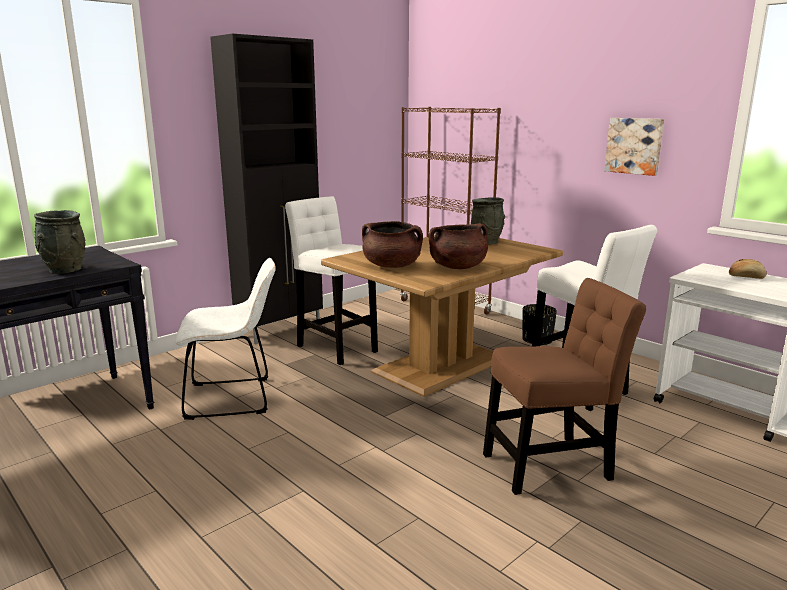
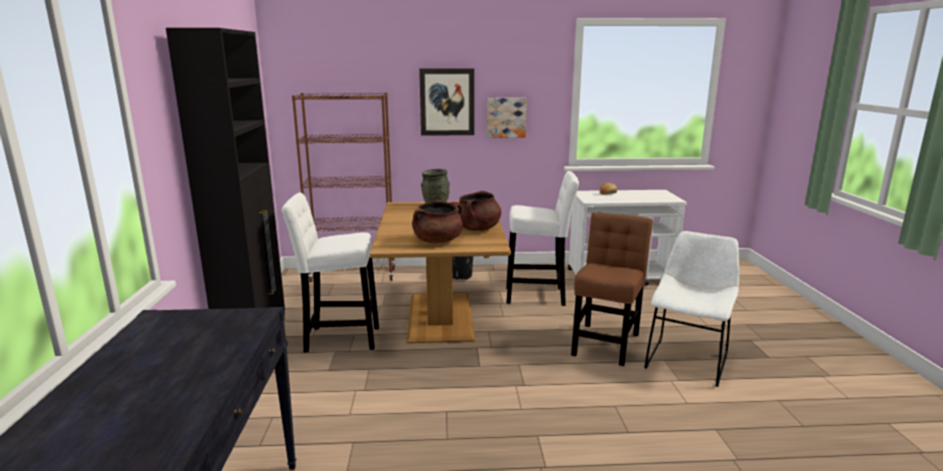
camera: 50 degrees left, 0 degrees up
(64, 270) = (222, 342): grey vase -> none
(234, 398) = (349, 415): white chair -> white chair (687, 359)
(565, 121) = (447, 102): none -> picture

